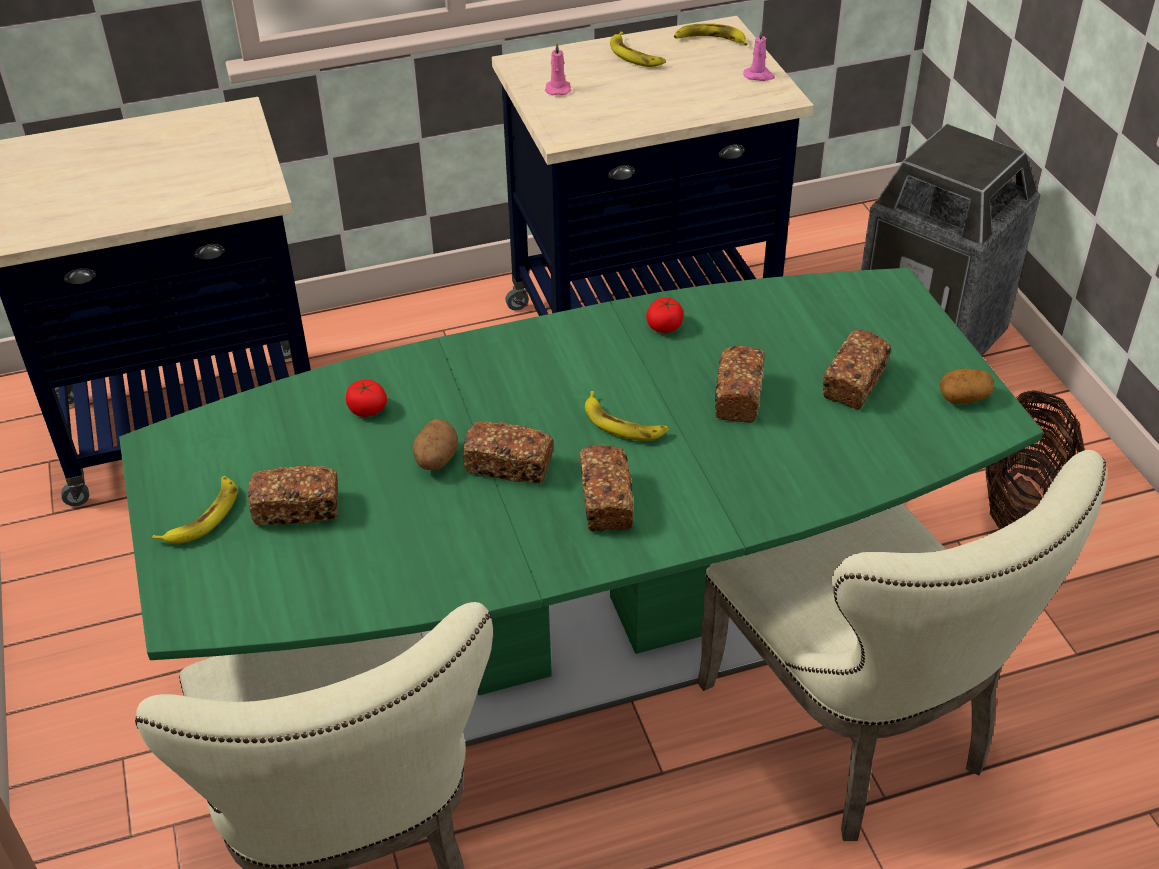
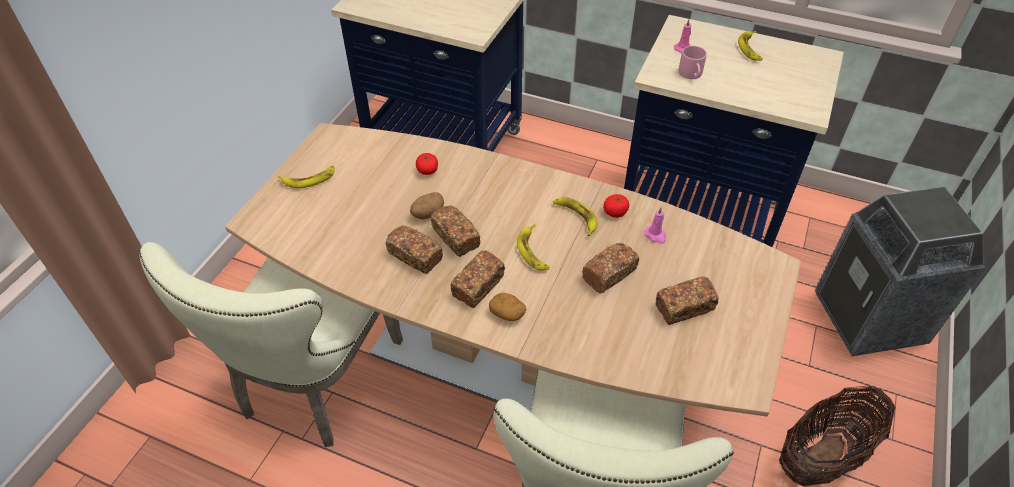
camera: 40 degrees right, 5 degrees up
(297, 509) = (347, 200): bread -> bread (415, 256)
(581, 639) = (506, 355): green dining table -> brown dining table
(604, 114) = (692, 74): none -> pink mug
(710, 40) = (807, 59): banana -> banana (576, 217)
(759, 76) = (813, 94): pink candle -> pink candle (655, 235)
(964, 396) = (742, 358): potato -> potato (507, 313)

